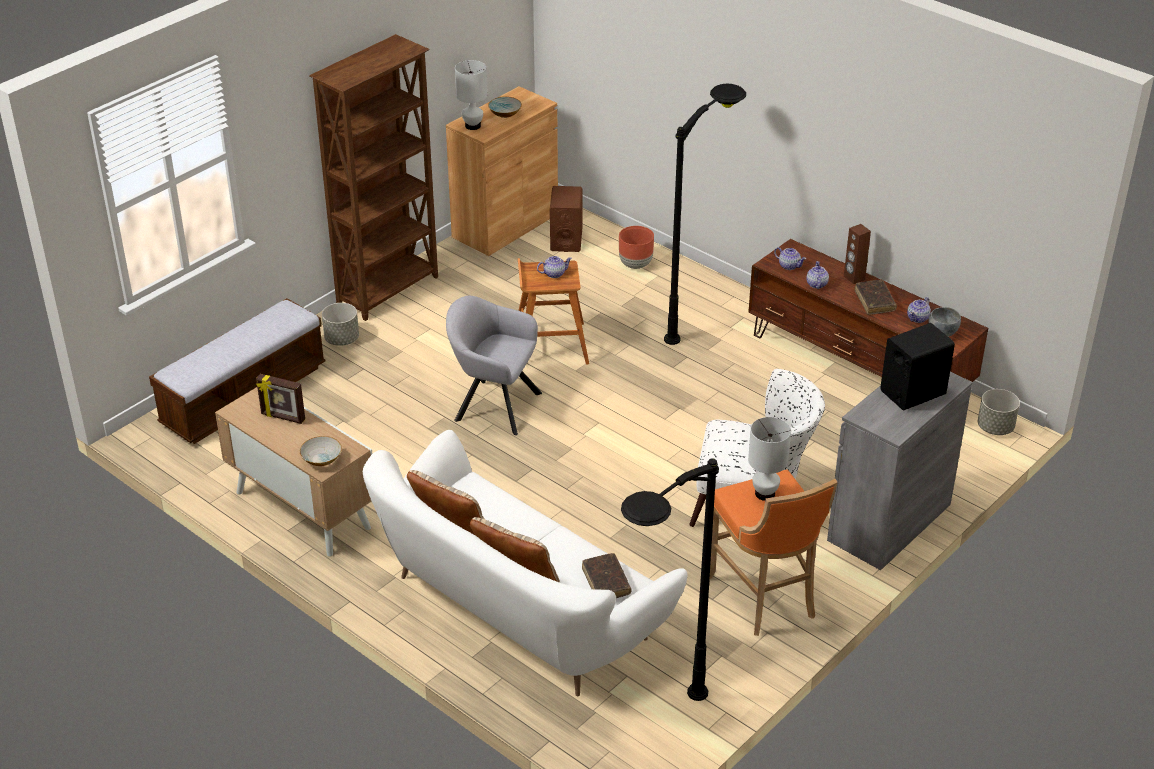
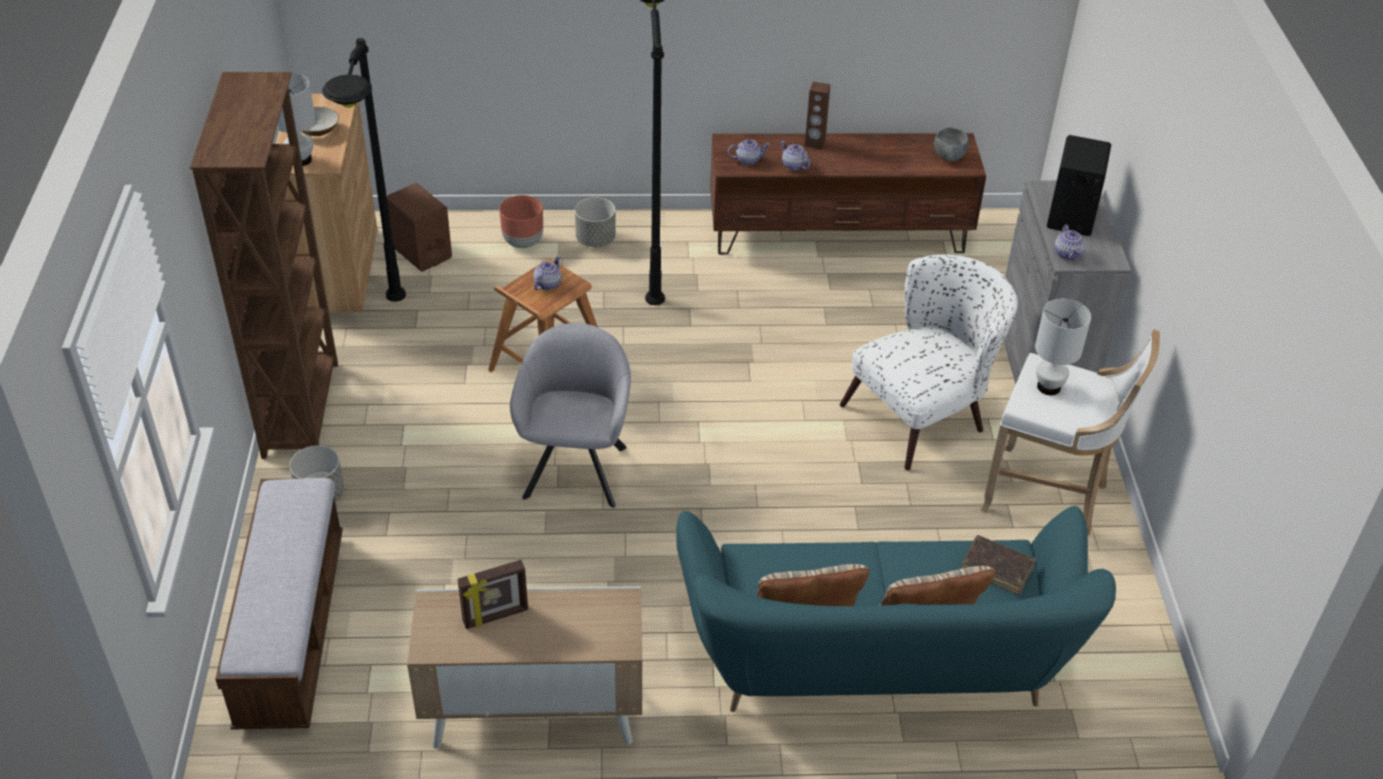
camera: 45 degrees left, 5 degrees up
(321, 459) = (606, 635): bowl -> none
(493, 405) = (577, 466): grey armchair -> grey armchair turned 120 degrees clockwise
(516, 610) = (877, 662): white sofa -> turquoise sofa
(655, 731) = (1137, 687): black floor lamp -> black floor lamp (389, 337)
(765, 598) = (1049, 496): orange stool -> white stool
(874, 301) = (860, 156): brown book -> none
(918, 318) = (913, 153): teapot -> teapot (1067, 254)
(995, 427) = (1005, 228): grey planter -> grey planter (596, 239)

